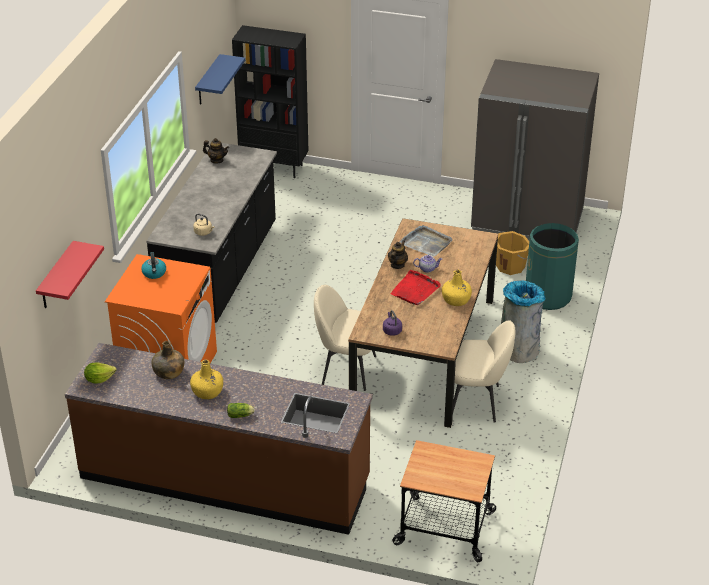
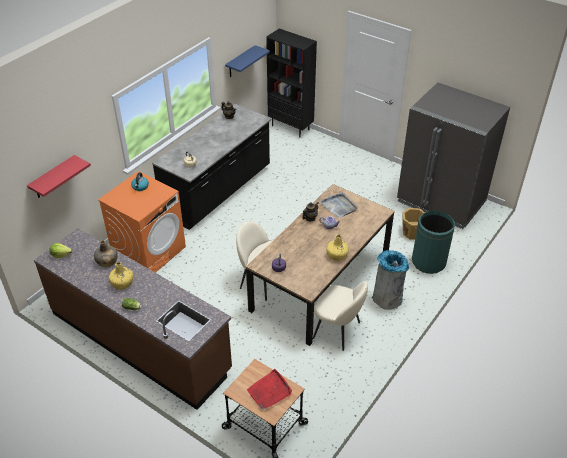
camera: 20 degrees right, 5 degrees up
(415, 290) = (312, 240): red tray -> red tray (269, 391)

